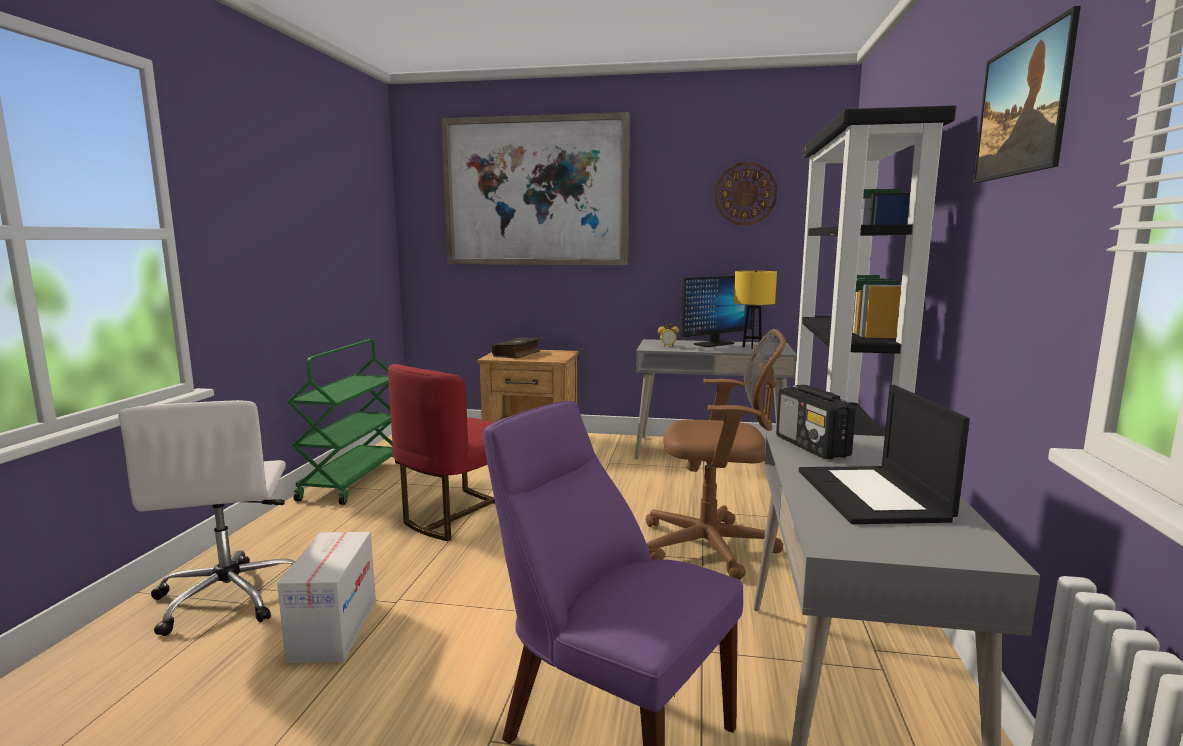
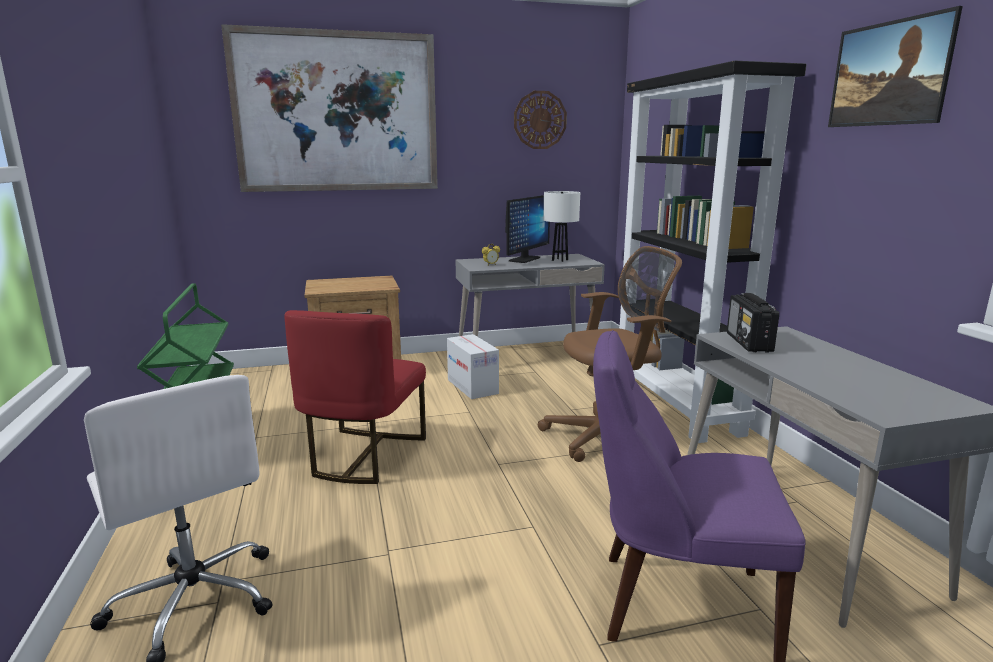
camera: 25 degrees left, 5 degrees up
(334, 630) = (354, 598): cardboard box -> cardboard box (472, 386)
(517, 354) = (338, 284): book -> none
(751, 347) = (560, 260): yellow table lamp -> white table lamp
(812, 447) = (749, 343): radio -> radio turned 45 degrees clockwise
(873, 495) = (845, 374): laptop -> none

